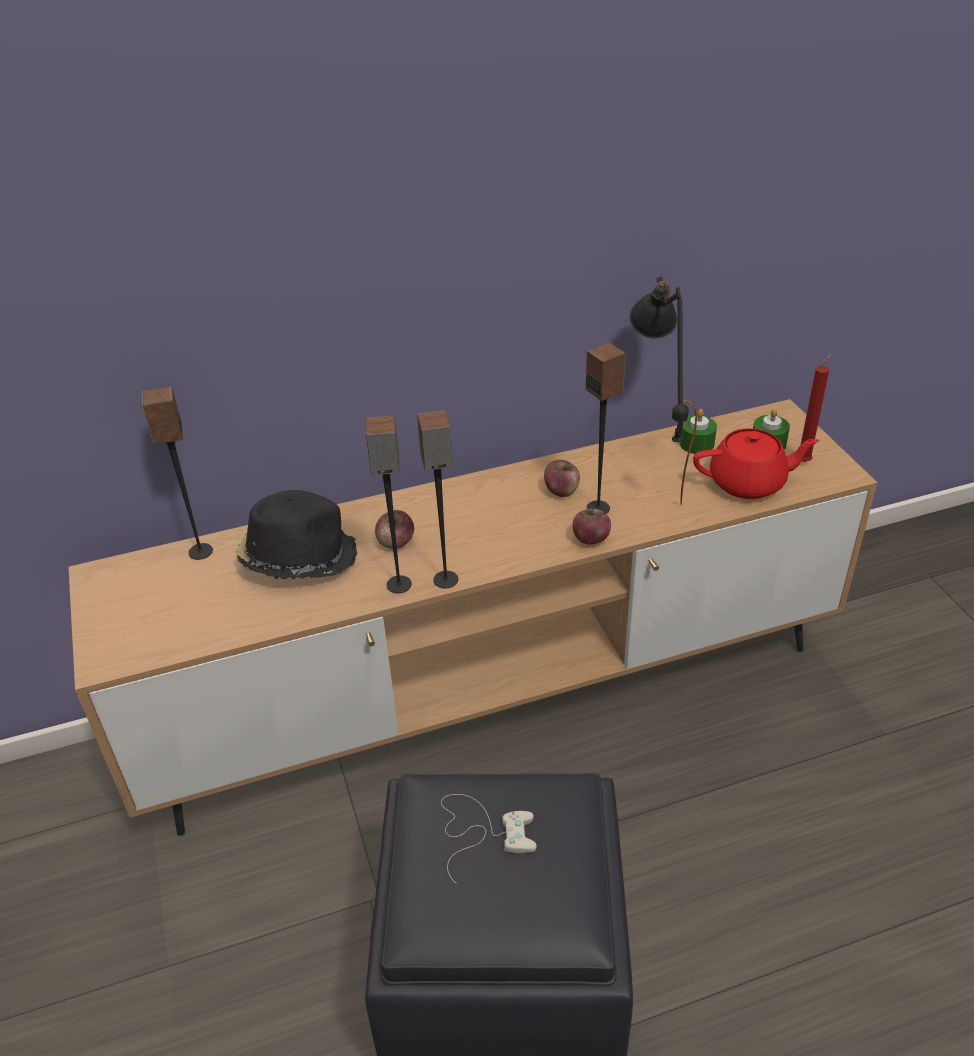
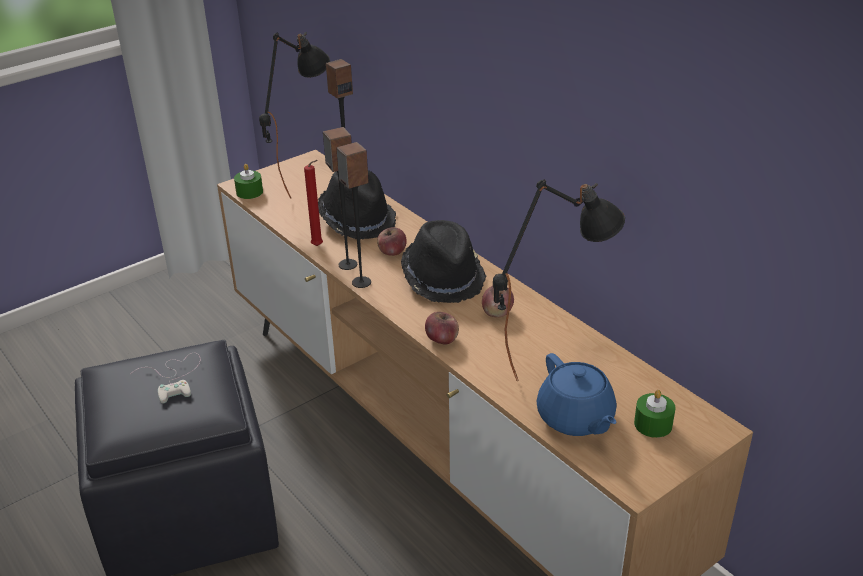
camera: 70 degrees right, 5 degrees down
(149, 593) = (302, 180): none -> black table lamp
(475, 514) = (443, 278): none -> black hat
(598, 508) = (485, 336): speaker -> none
(696, 444) = (618, 377): green candle -> green candle (249, 192)
(749, 483) = (575, 419): red teapot -> blue teapot
(805, 461) = (640, 454): red candle -> red candle (318, 246)

